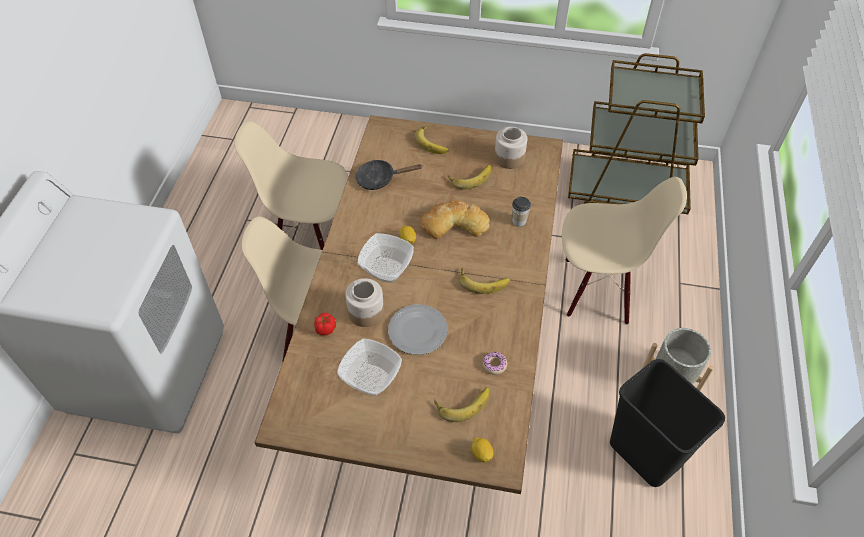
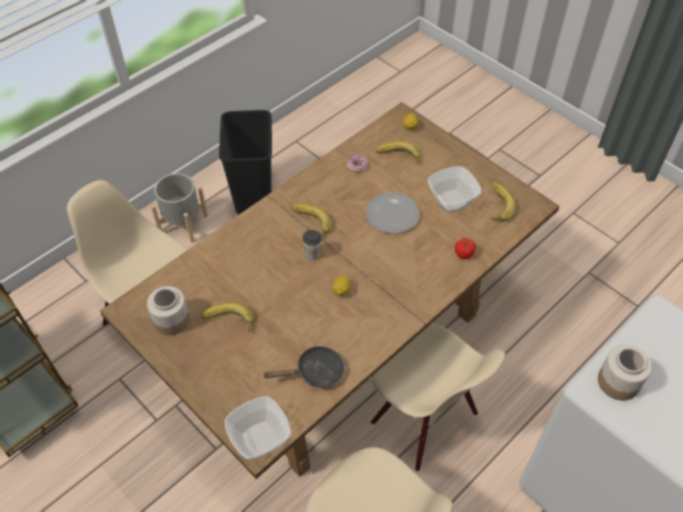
camera: 145 degrees left, 0 degrees up
(365, 312) = (423, 249): jar -> jar (619, 382)
(380, 179) = (315, 372): black frying pan -> black frying pan turned 45 degrees counterclockwise
(386, 269) = (380, 275): bowl -> bowl (259, 440)
(433, 142) = (222, 386): banana -> banana (497, 204)
(454, 223) = (287, 283): bread -> none
(519, 221) = (232, 253): cup -> cup (312, 254)

